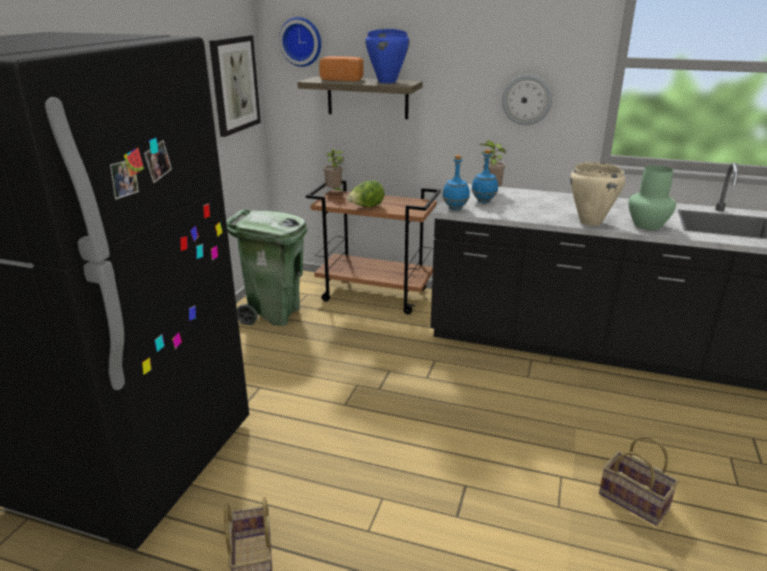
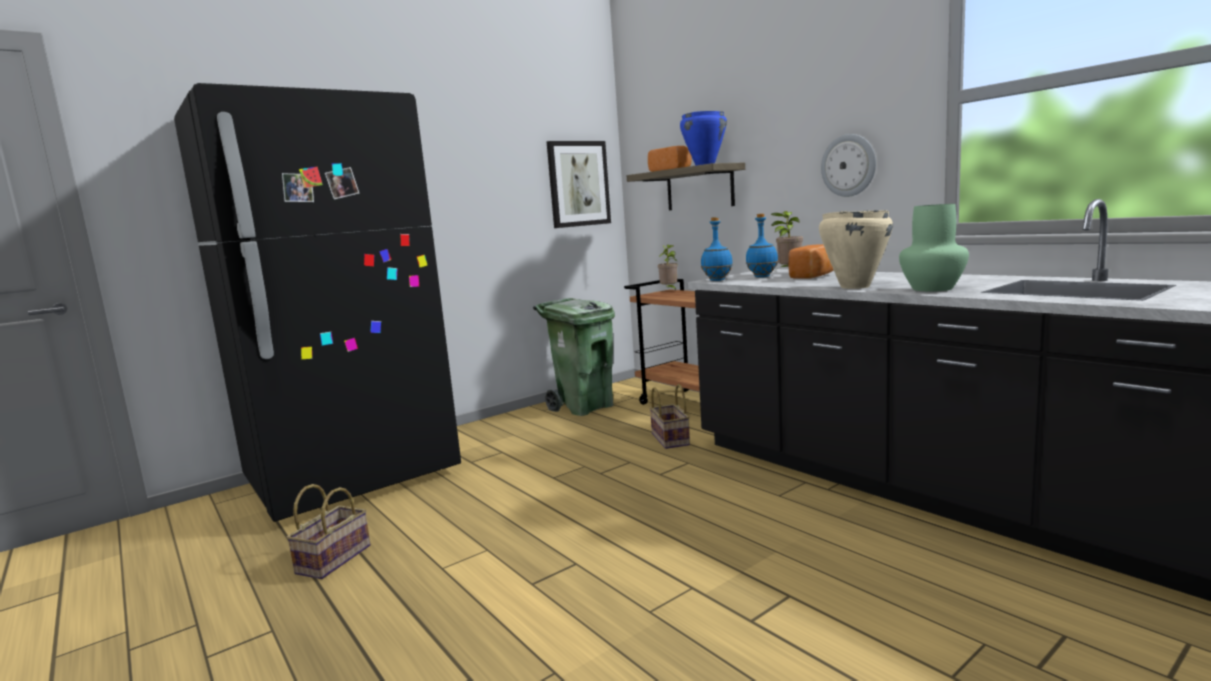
camera: 35 degrees right, 15 degrees down
(301, 41) = (648, 142): wall clock -> none
(366, 207) = (676, 298): lettuce -> none
(525, 200) = (815, 276): none -> bread
(635, 501) = (757, 639): basket -> basket (671, 439)

